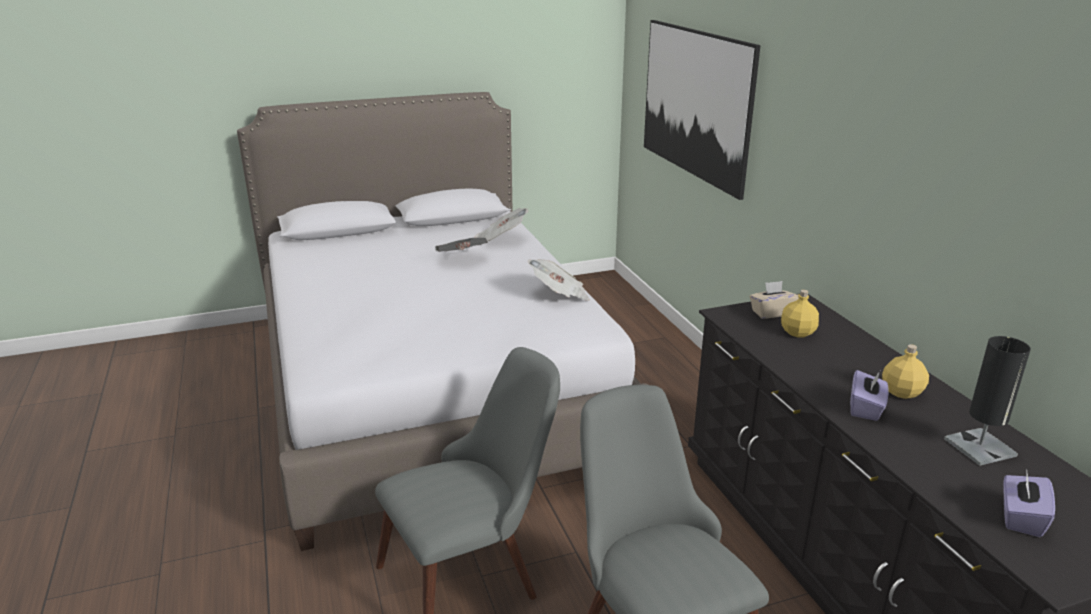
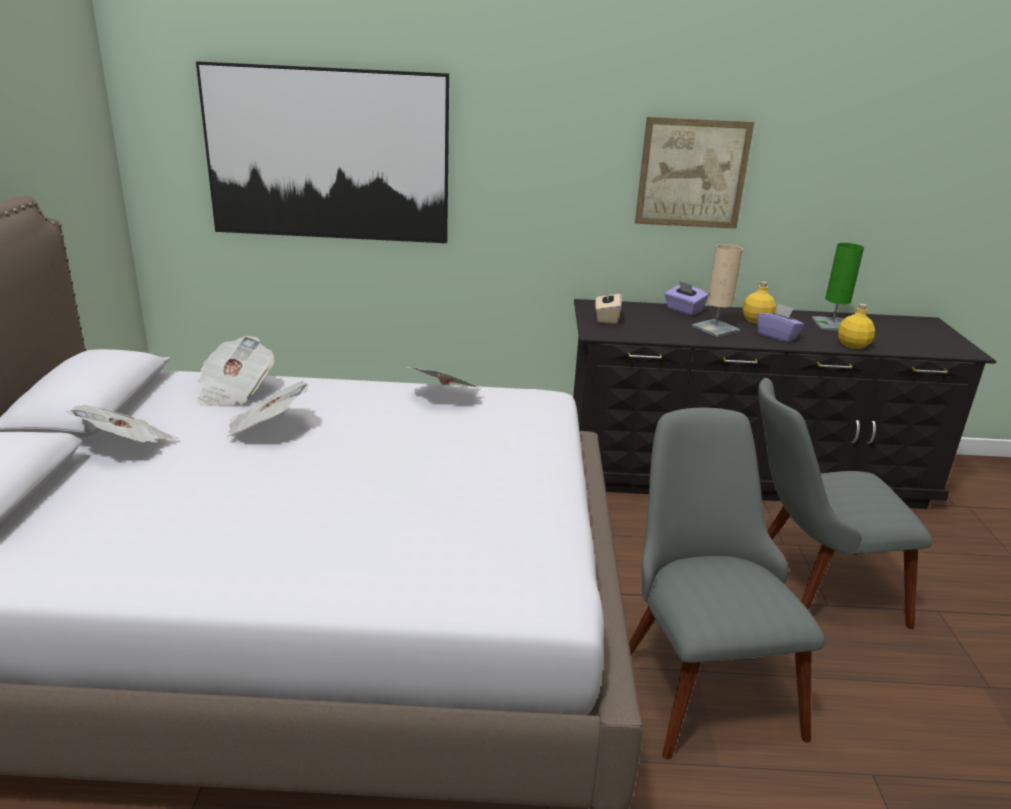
camera: 70 degrees left, 0 degrees up
(414, 237) = (128, 446): none -> newspaper
(798, 333) = (649, 321): yellow bottle -> yellow bottle (853, 345)
(831, 369) = (715, 329): none -> beige table lamp
(919, 192) = (692, 173): none -> picture
(979, 447) = (832, 325): black table lamp -> green table lamp
(1020, 518) = (911, 340): purple tissue box -> purple tissue box (683, 310)

